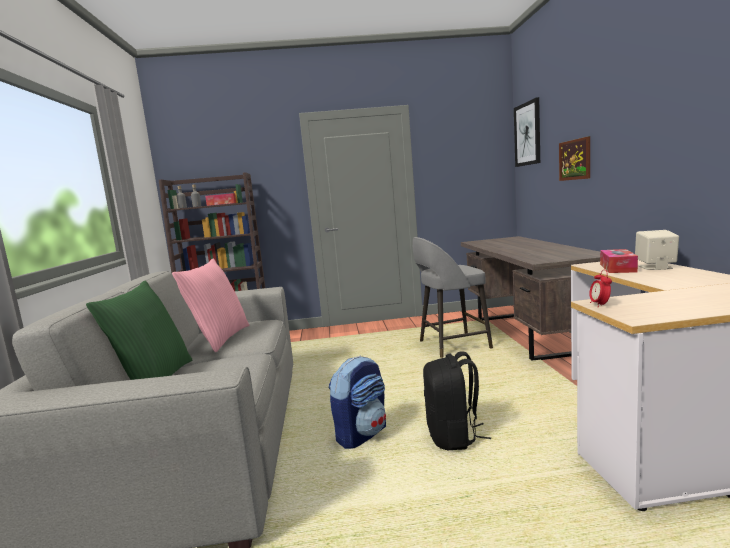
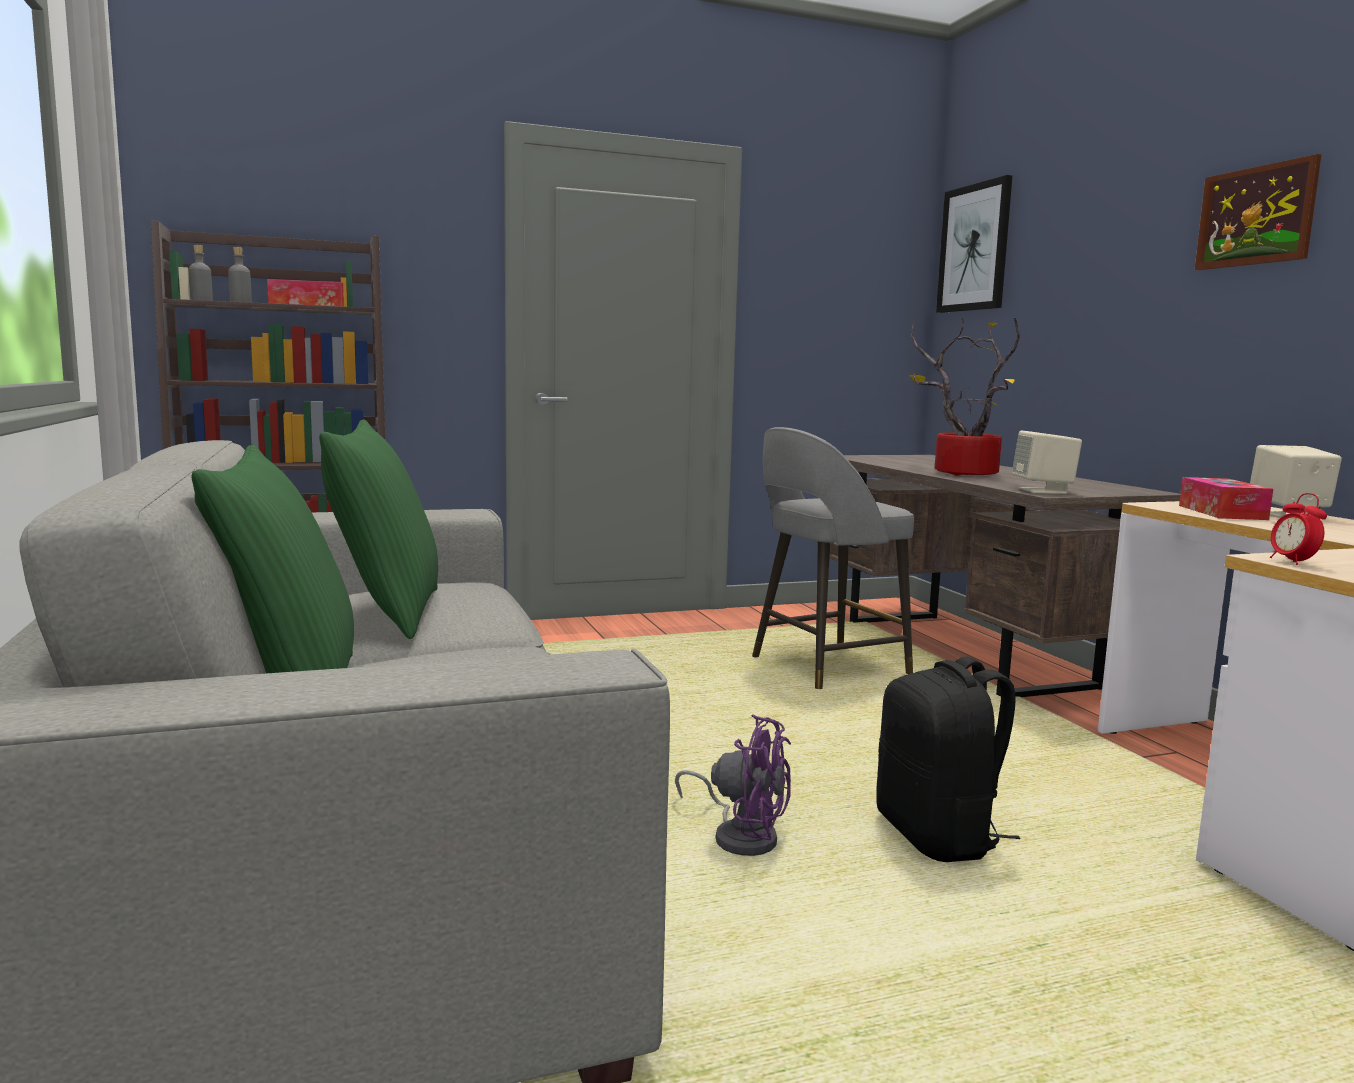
camera: 15 degrees left, 0 degrees up
(220, 339) = (387, 613): pink pillow -> green pillow
(362, 434) = (740, 836): backpack -> purple fan
(512, 249) = (959, 474): none -> potted plant
(539, 259) = (1043, 491): none -> beige speaker
(574, 159) = (1090, 306): picture -> picture (1255, 216)

